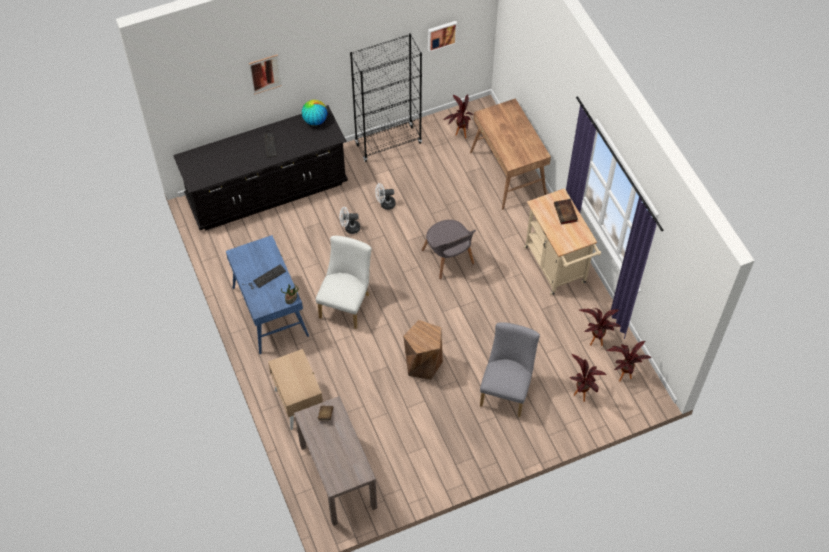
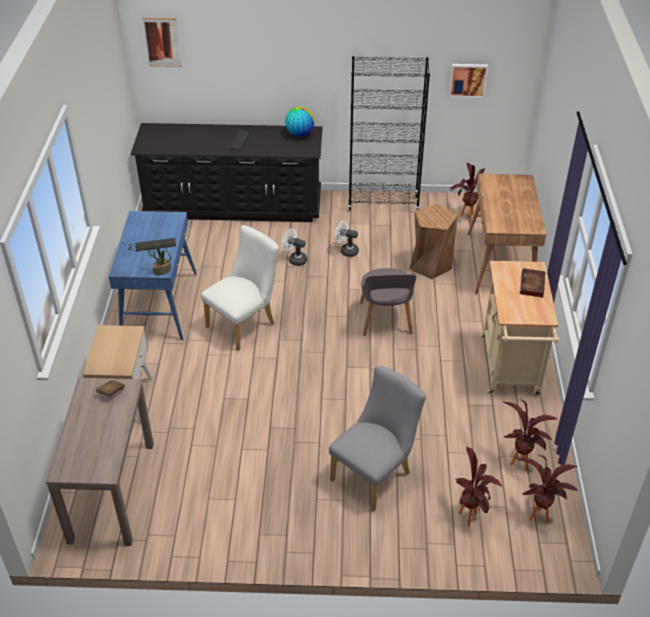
camera: 25 degrees right, 15 degrees down
(265, 74) = (252, 51): picture -> picture (162, 42)
(423, 363) = (290, 410): brown stool -> brown stool (430, 265)

